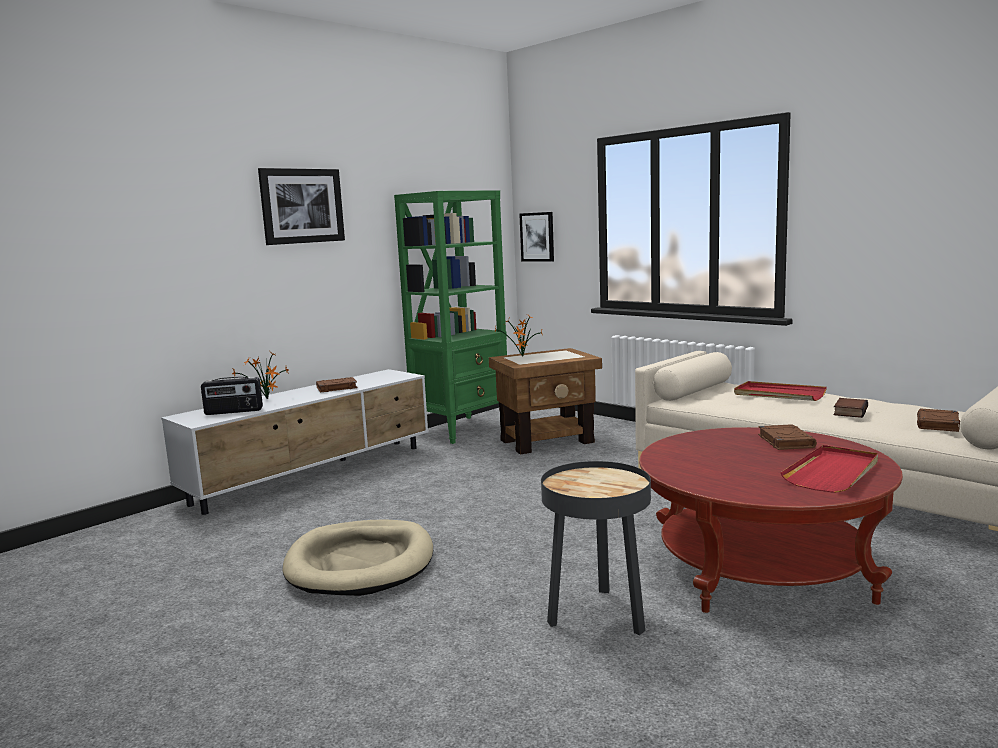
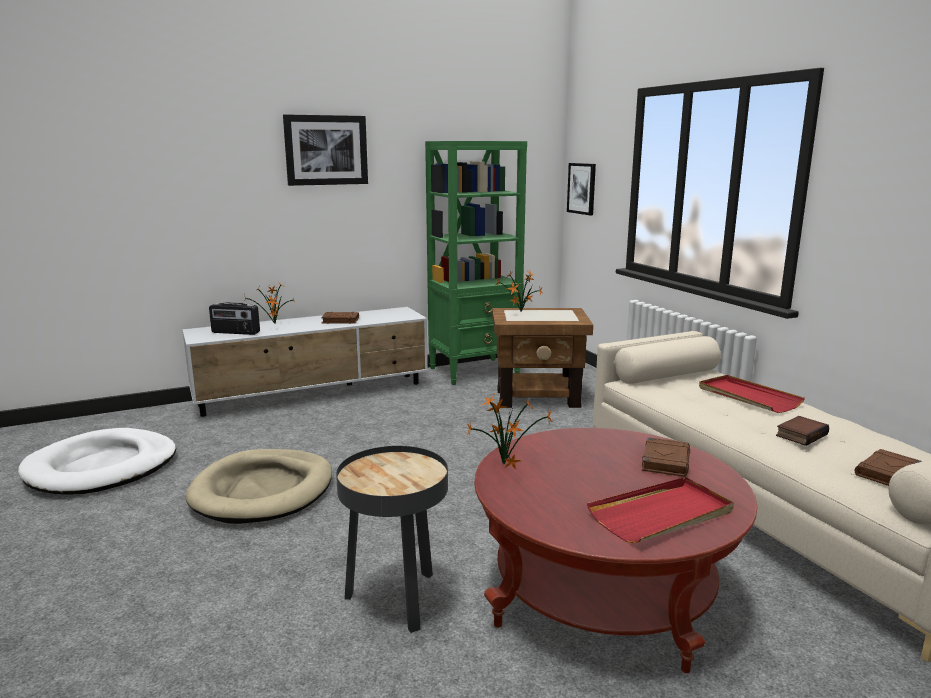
camera: 20 degrees right, 5 degrees up
(138, 581) = (102, 467): none -> white dog bed
(665, 465) = (504, 464): none -> potted plant

